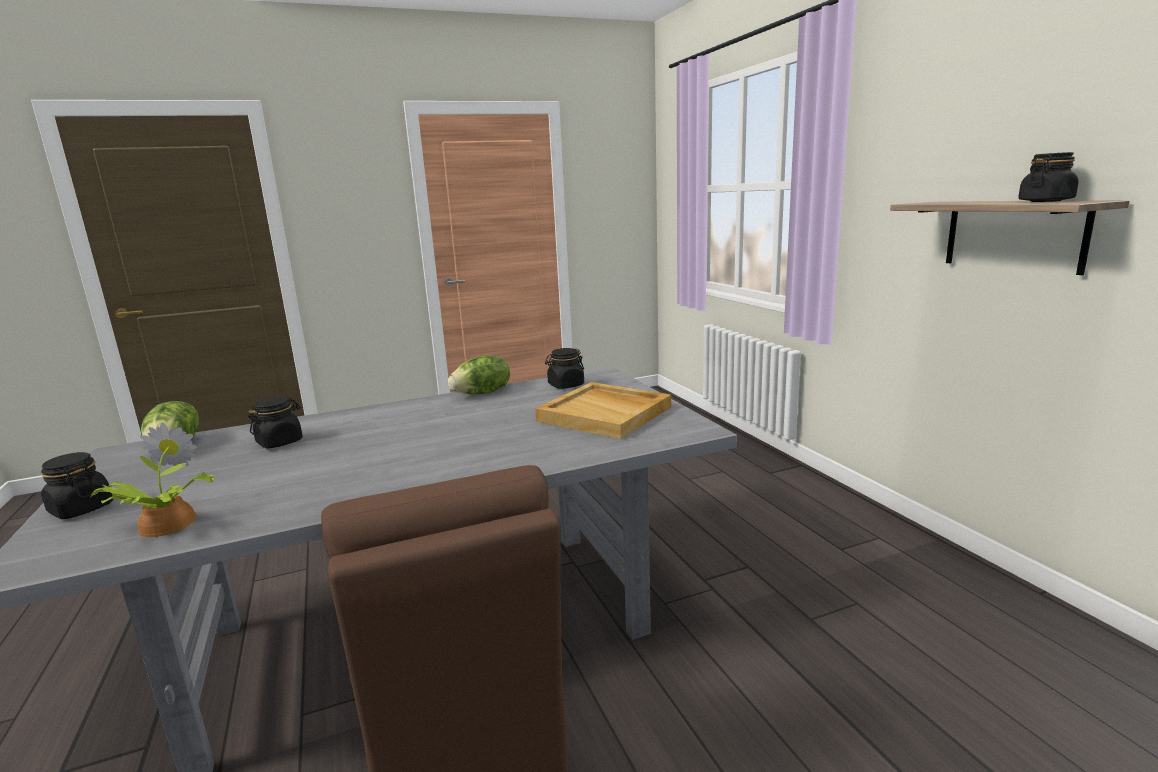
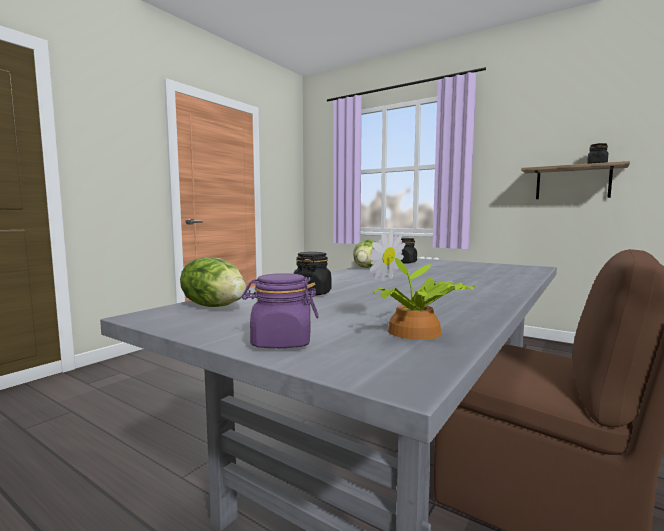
camera: 35 degrees left, 10 degrees down
(81, 509) = (281, 342): black jar -> purple jar
(606, 414) = (473, 267): beige tray -> none

